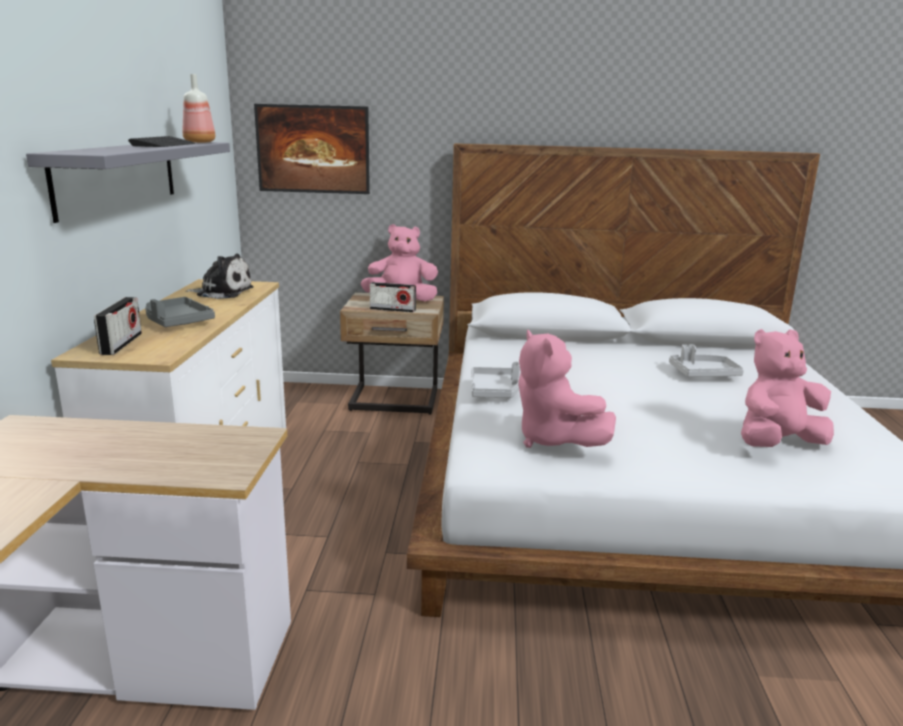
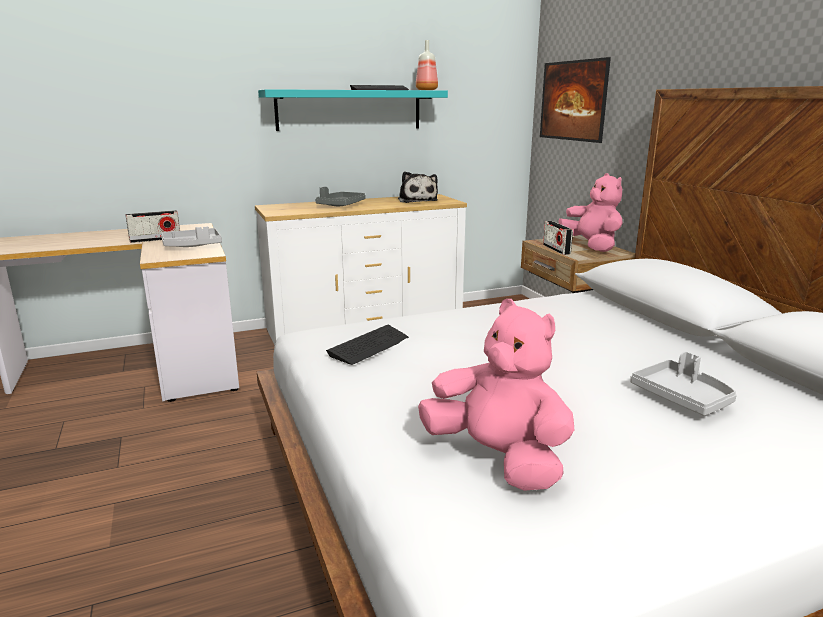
camera: 65 degrees right, 0 degrees up
(118, 176) = (349, 110): grey shelf -> turquoise shelf
(121, 344) = (289, 206): radio -> radio (155, 239)
(495, 391) = (457, 316): grey tray -> grey tray (192, 246)
(553, 440) = (369, 346): pink plush toy -> keyboard

